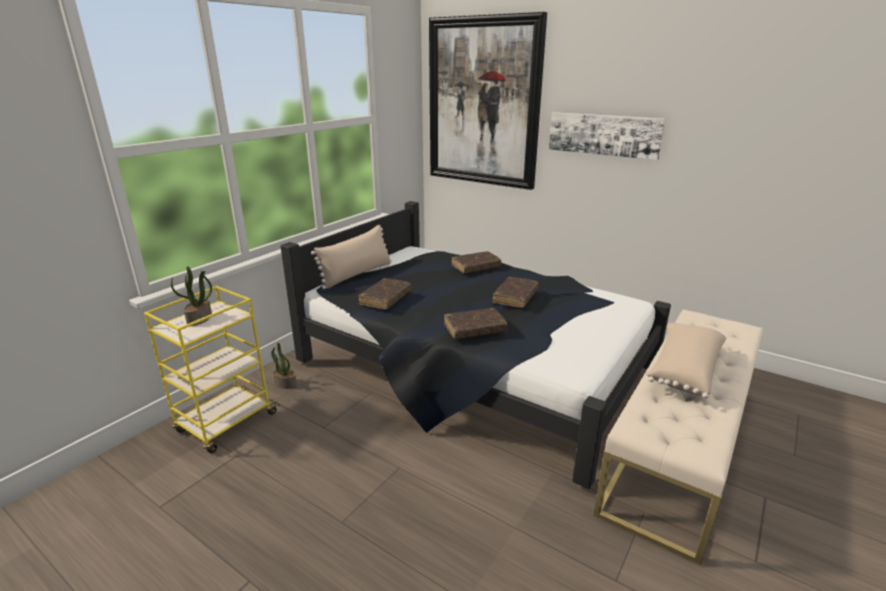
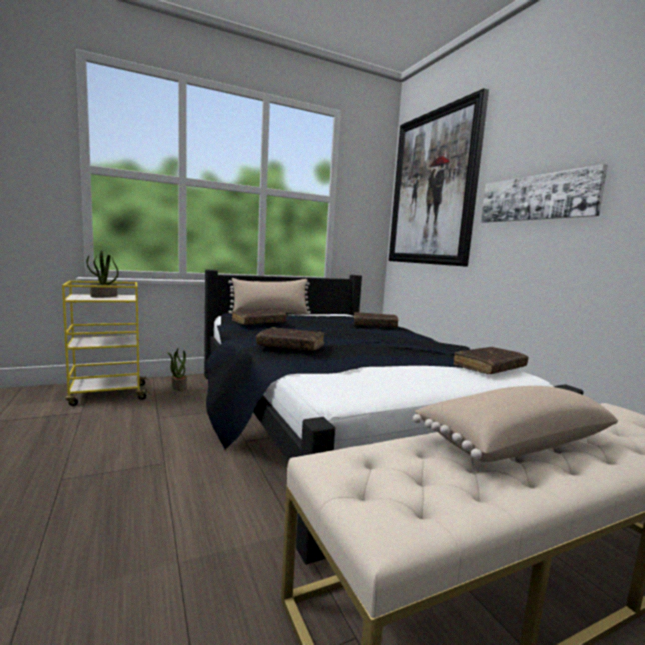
camera: 30 degrees right, 15 degrees down
(515, 297) = (374, 341): brown book -> brown book (489, 367)

